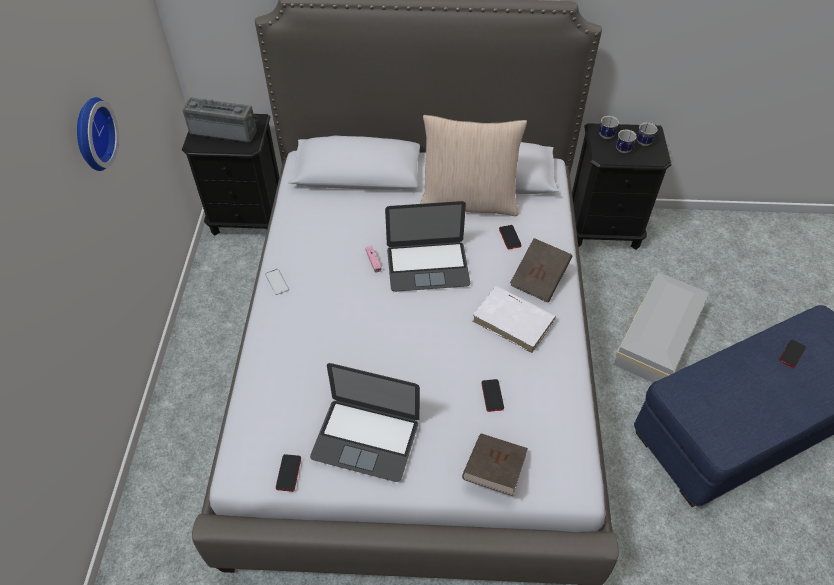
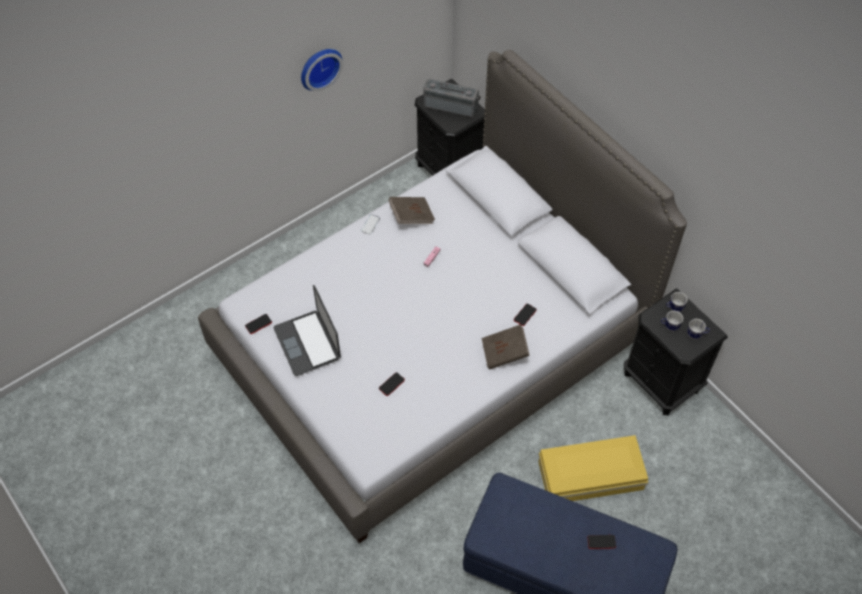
camera: 50 degrees right, 5 degrees up
(225, 130) = (451, 105): radio -> radio turned 45 degrees counterclockwise
(427, 266) = (455, 288): laptop -> none
(469, 201) = (534, 272): beige pillow -> none
(494, 471) = (342, 416): brown book -> brown book (411, 216)
(514, 321) = (457, 360): white book -> none
(659, 336) = (592, 476): white storage box -> yellow storage box

